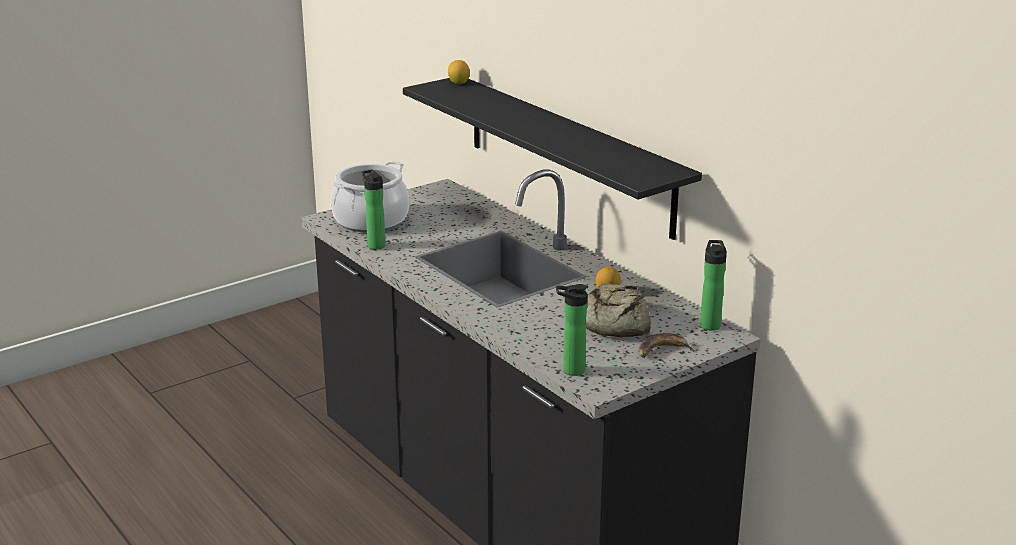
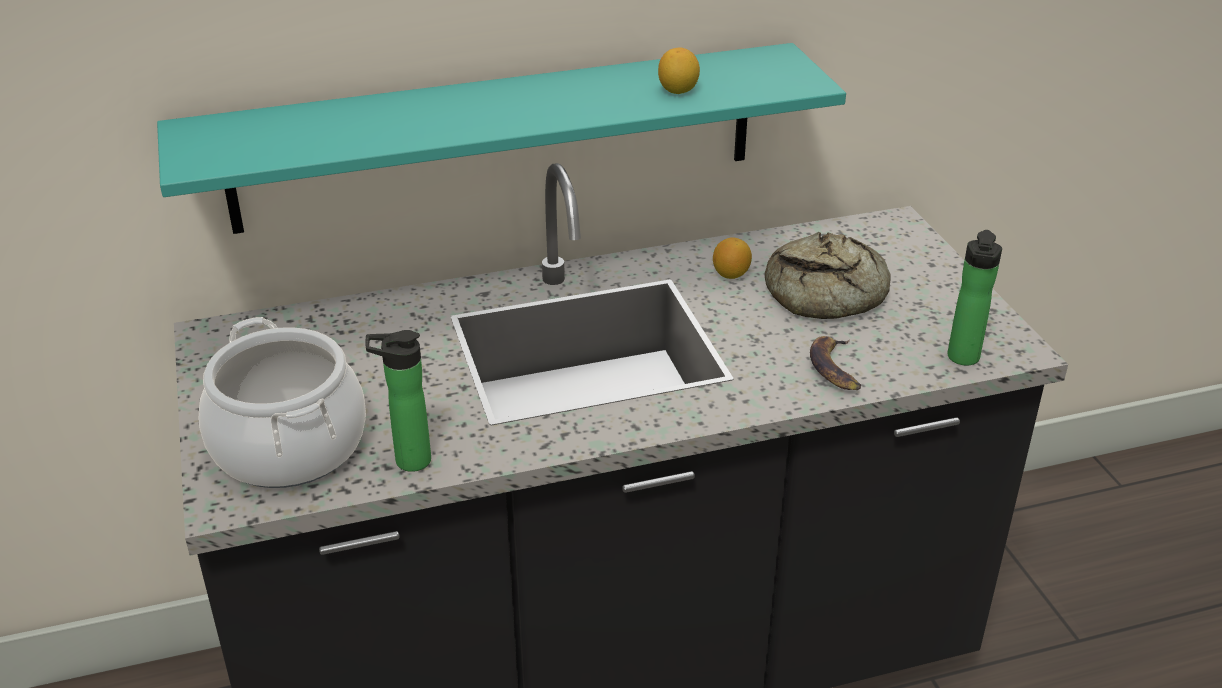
camera: 70 degrees left, 10 degrees up
(459, 83) = (205, 128): lemon -> lemon (678, 91)
(567, 154) = (497, 137): black shelf -> turquoise shelf
(662, 351) = (924, 277): banana -> banana (835, 368)
(710, 324) = (861, 226): bottle -> none

